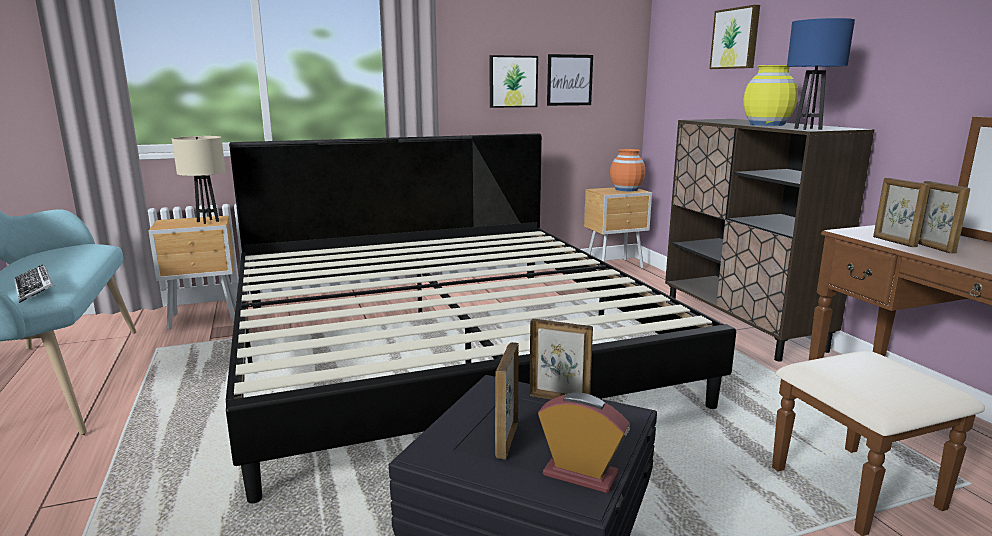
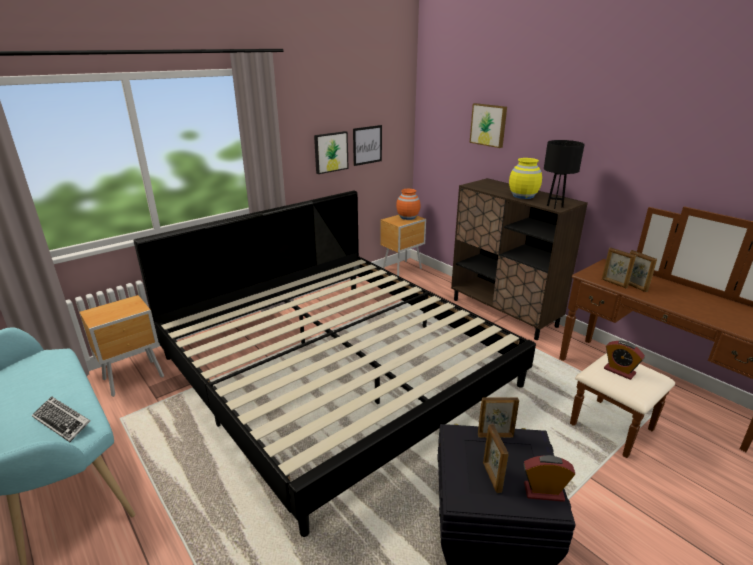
camera: 20 degrees left, 10 degrees up
(208, 221) = (129, 307): beige table lamp -> none
(807, 129) = (554, 206): blue table lamp -> black table lamp
(862, 369) = (619, 371): none -> alarm clock

